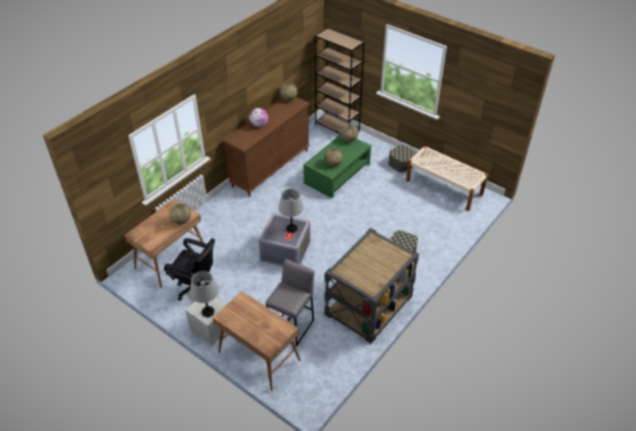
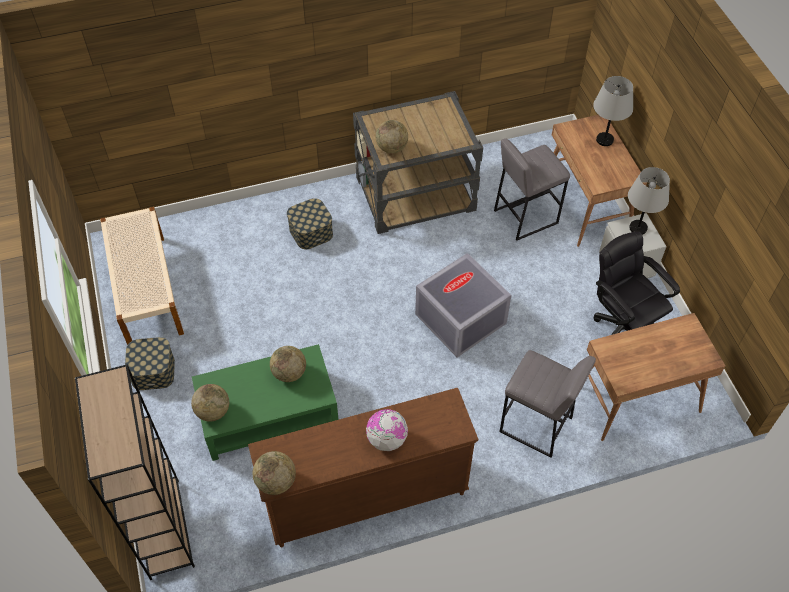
camera: 145 degrees left, 10 degrees up
(181, 221) = (624, 342): globe -> globe (392, 148)
(215, 225) = (537, 425): none -> grey stool
(291, 228) = (451, 287): grey table lamp -> grey table lamp (604, 140)

